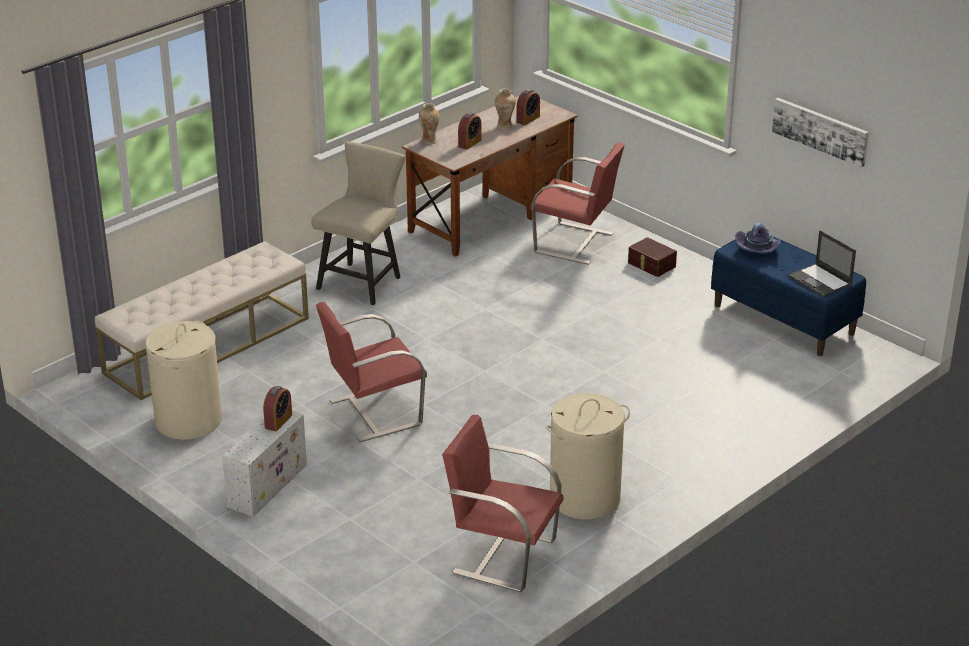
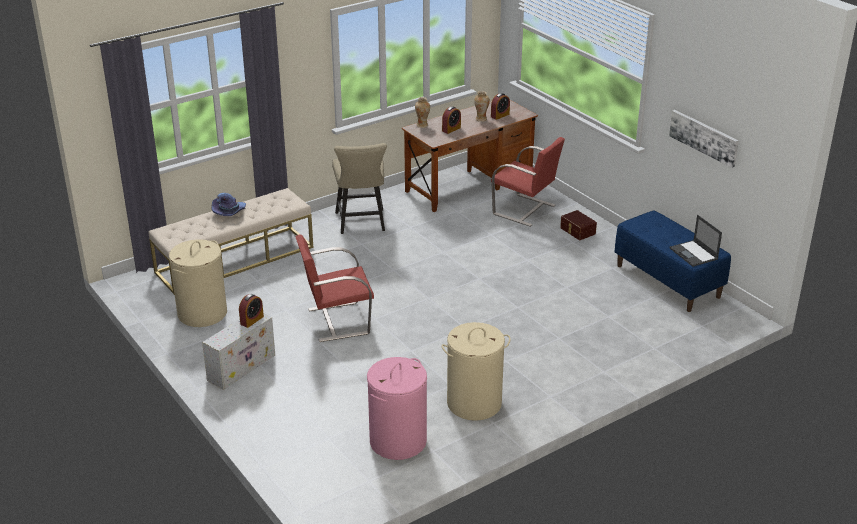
camera: 10 degrees right, 0 degrees up
(363, 281) = (361, 223): beige chair -> beige chair turned 135 degrees clockwise
(502, 555) = (398, 441): red chair -> pink laundry basket
(757, 248) = (651, 225): purple hat -> purple hat (230, 212)

